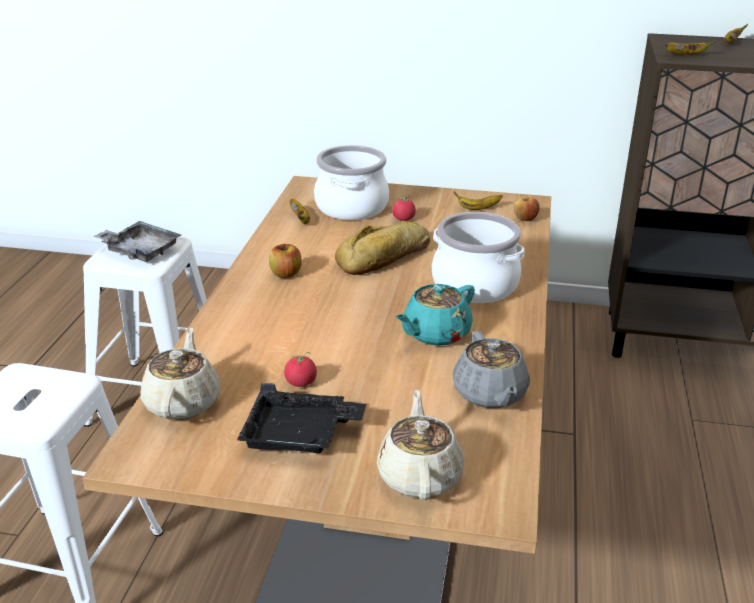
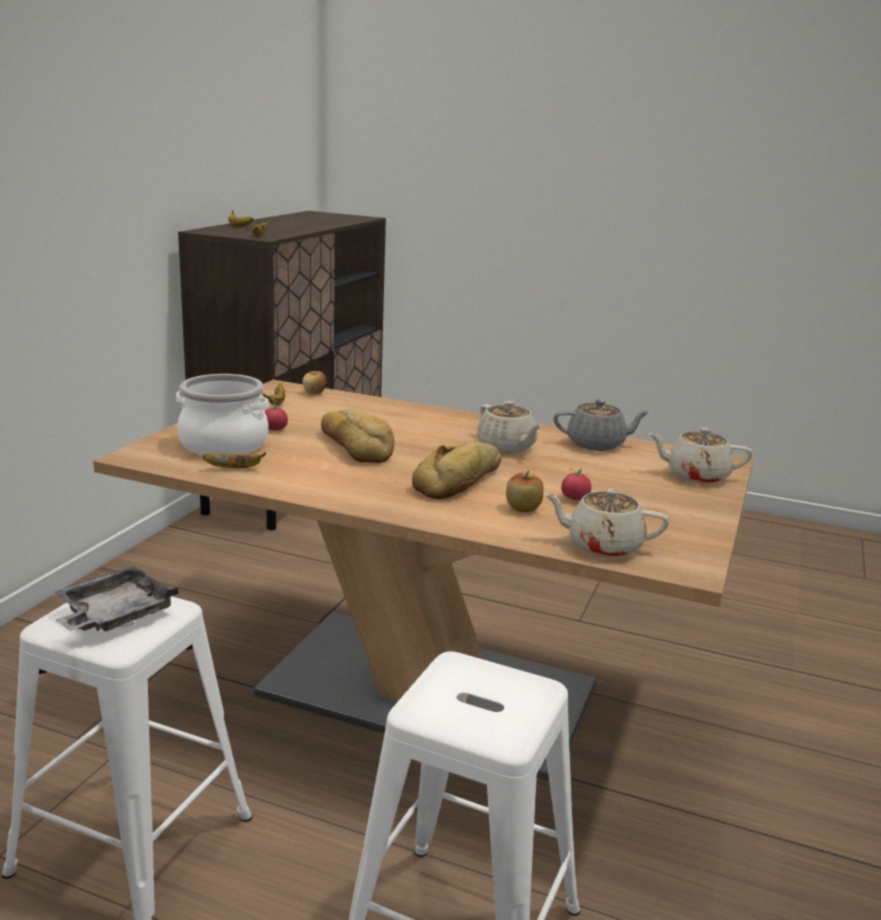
camera: 80 degrees left, 10 degrees down
(286, 274) = (366, 486): apple -> apple (523, 508)
(299, 435) = (652, 505): black tray -> none
(321, 315) = (461, 480): none -> bread
(435, 333) = (506, 447): turquoise teapot -> beige teapot
(475, 285) = (429, 425): cooking pot -> none

